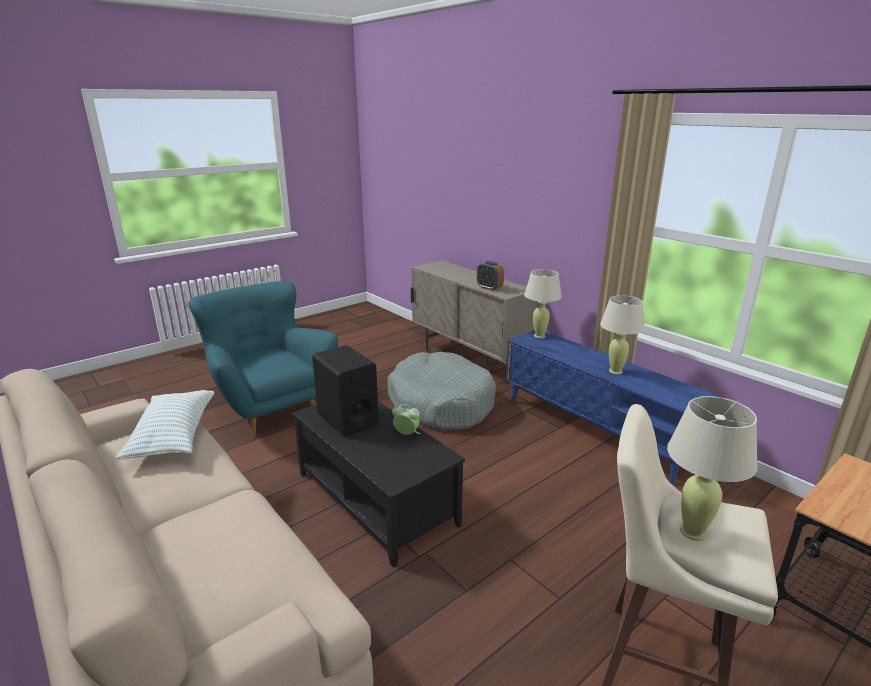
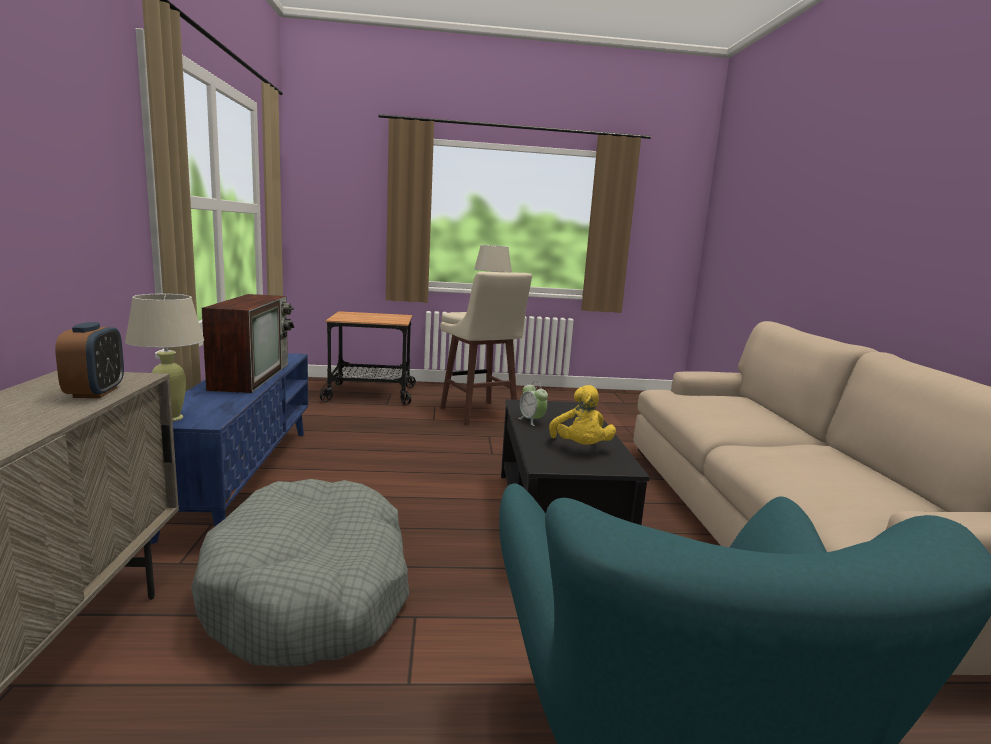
camera: 145 degrees left, 10 degrees down
(173, 436) = (826, 490): pillow -> none
(347, 419) = (580, 448): black speaker -> yellow plush toy
(616, 371) = (251, 376): beige table lamp -> television

